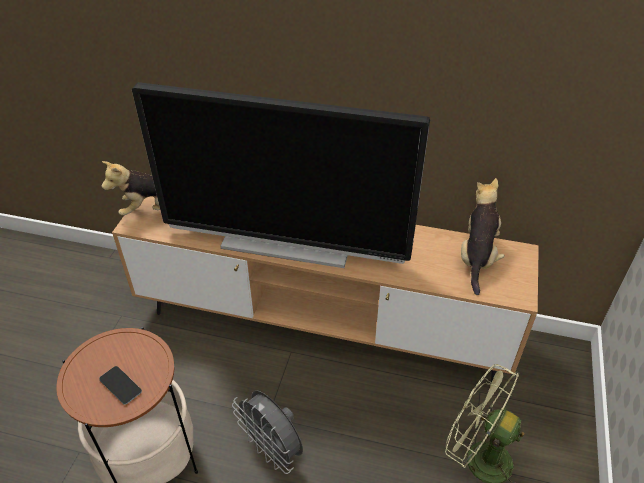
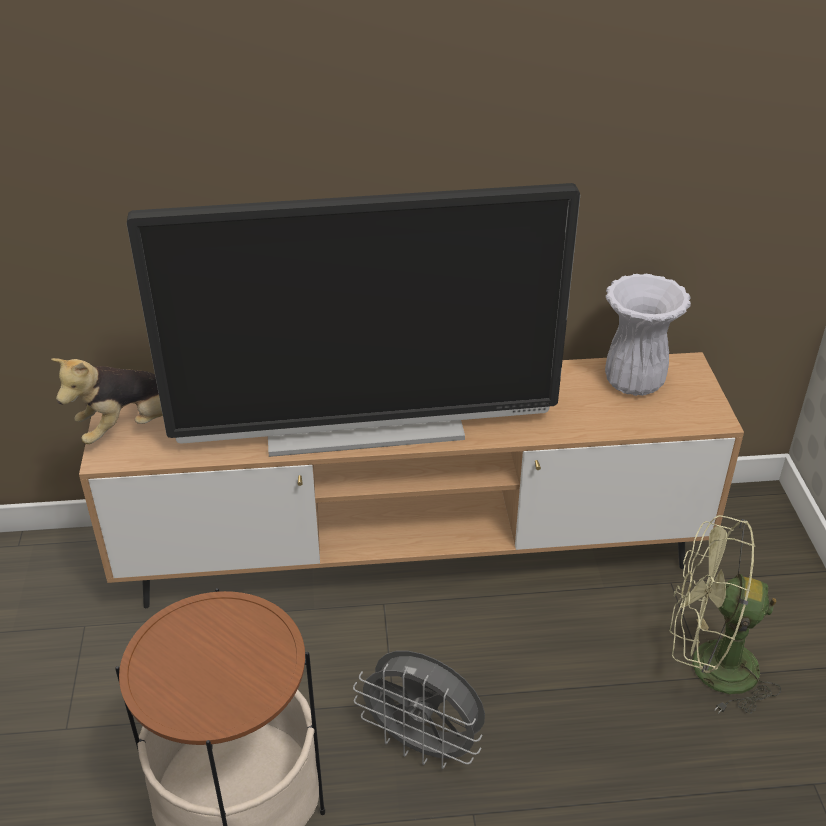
camera: 20 degrees left, 5 degrees down
(120, 385) = (230, 674): phone -> none
(477, 257) = (634, 384): plush toy -> white vase

